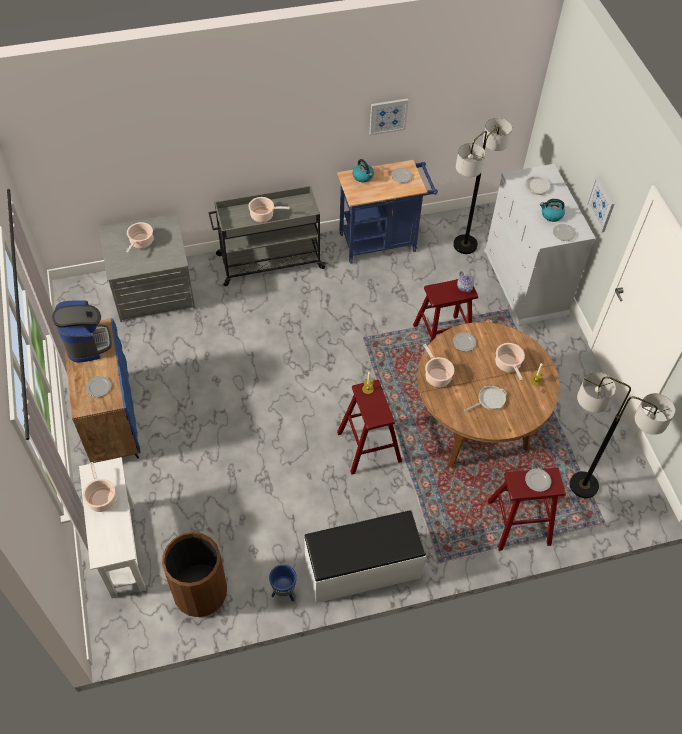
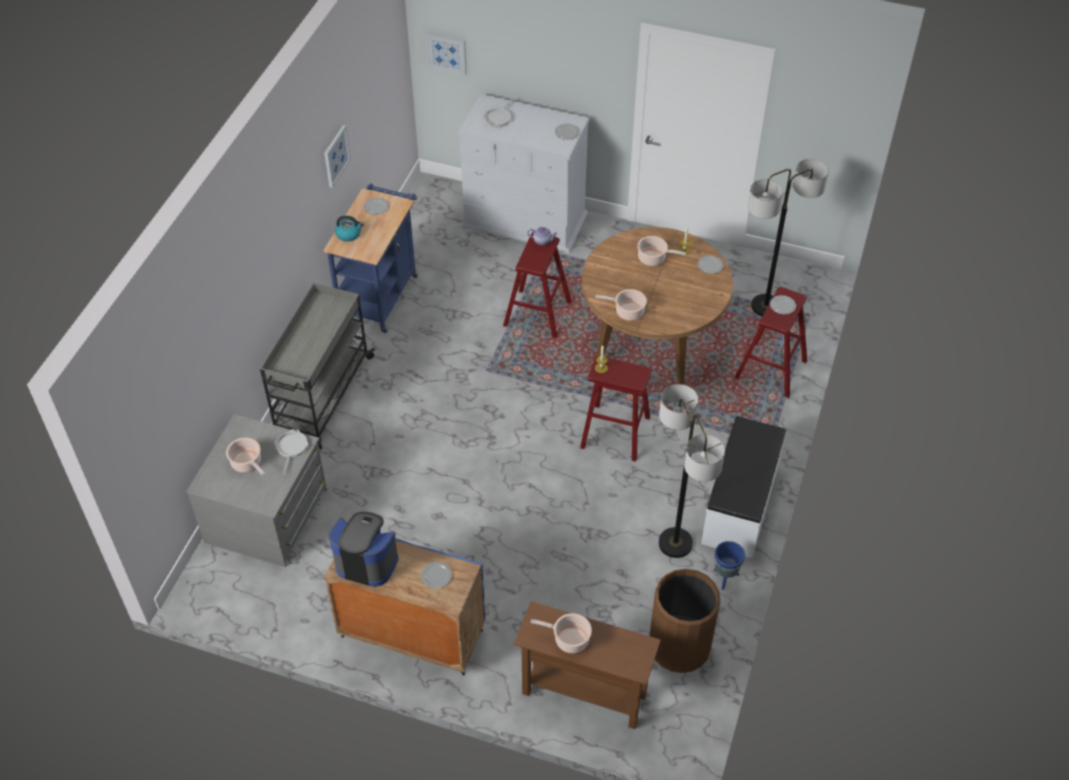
camera: 55 degrees left, 5 degrees down
(122, 549) = (584, 694): white console table -> brown console table
(263, 215) = (311, 342): cooking pot -> none
(463, 342) = (605, 274): plate -> plate (710, 266)
(465, 245) = (443, 237): floor lamp -> floor lamp (675, 543)
(489, 400) = (680, 291): frying pan -> frying pan (291, 448)
(551, 215) = (539, 128): kettle -> none
(601, 204) = (573, 85): picture -> picture (446, 53)

